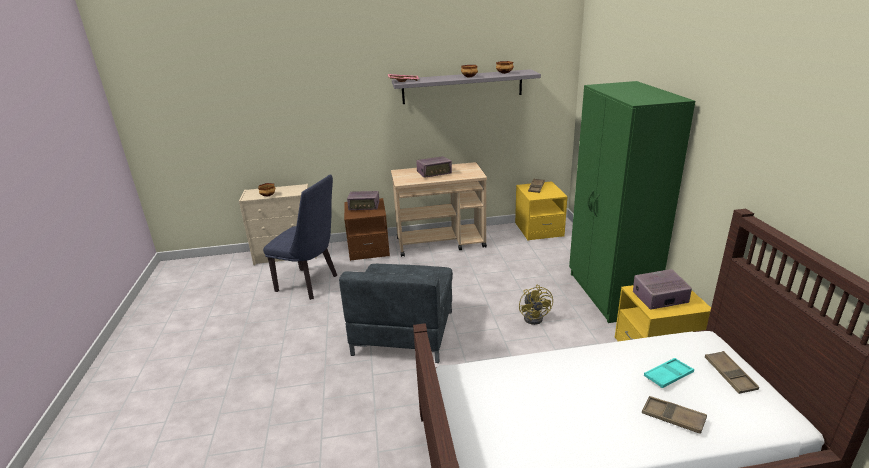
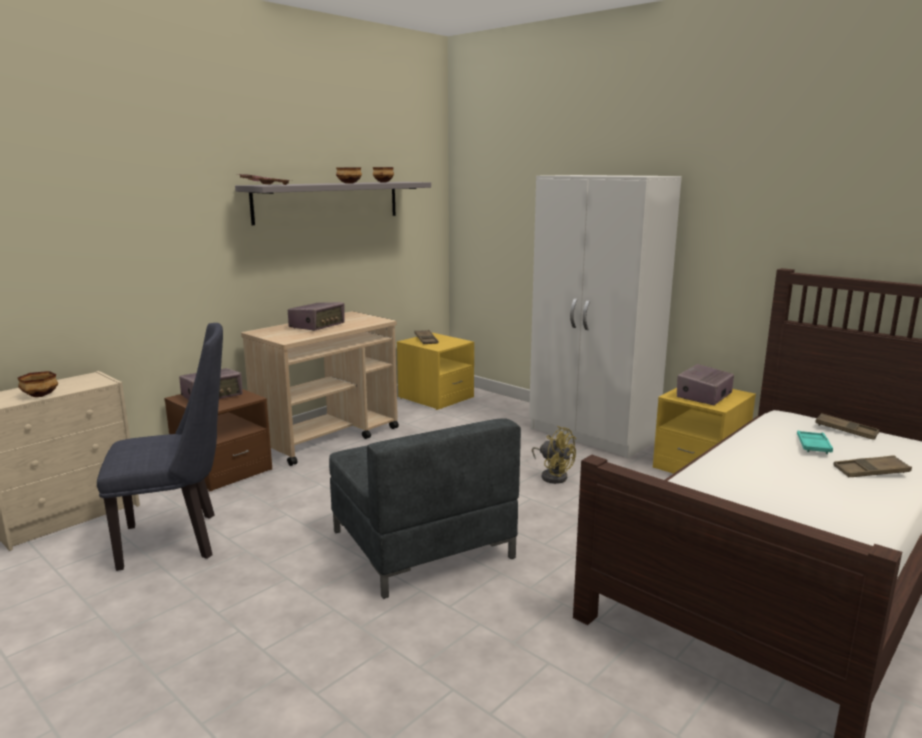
camera: 40 degrees left, 10 degrees down
(609, 294) = (593, 435): green wardrobe -> white wardrobe

